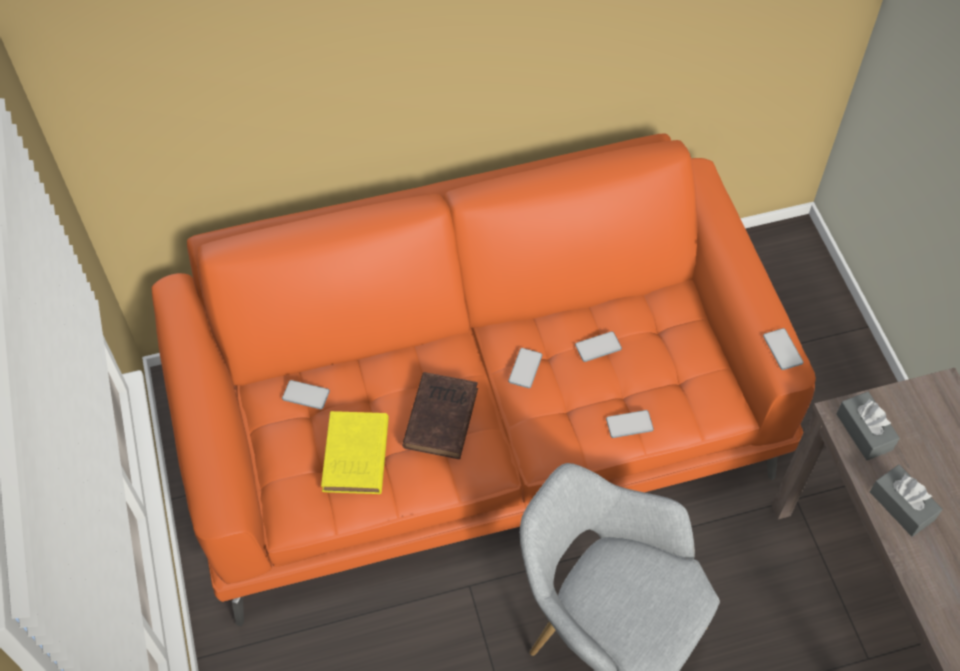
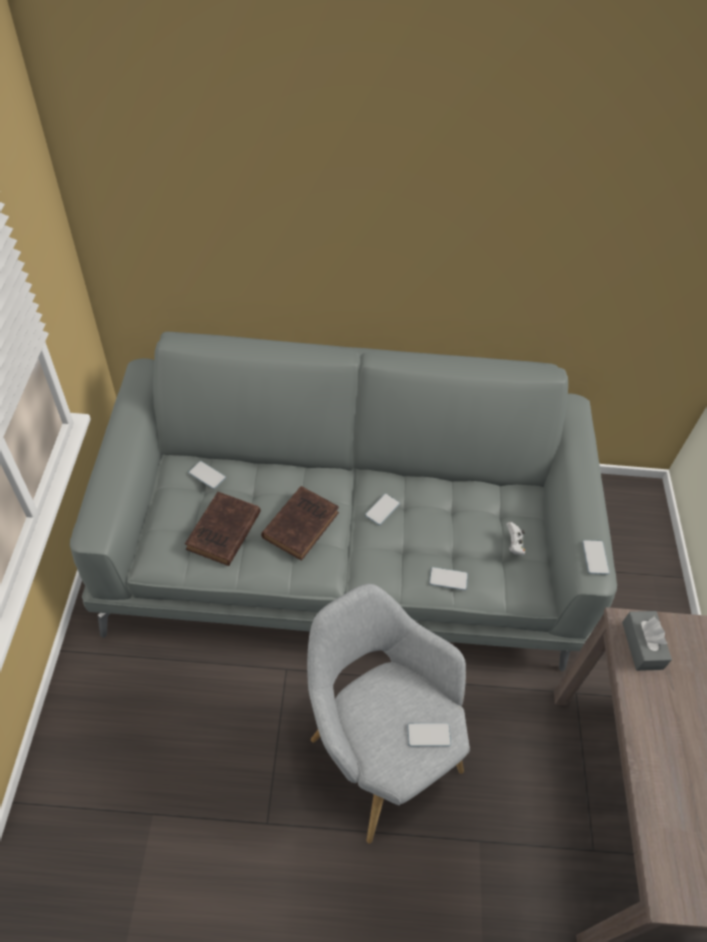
camera: 15 degrees right, 5 degrees down
(355, 458) = (222, 533): yellow book -> brown book
(480, 422) = (346, 549): orange sofa -> grey sofa
(598, 347) = (446, 512): phone -> phone (428, 735)
(686, 361) = (514, 545): none -> white game controller
(901, 506) = (655, 721): grey tissue box -> none

